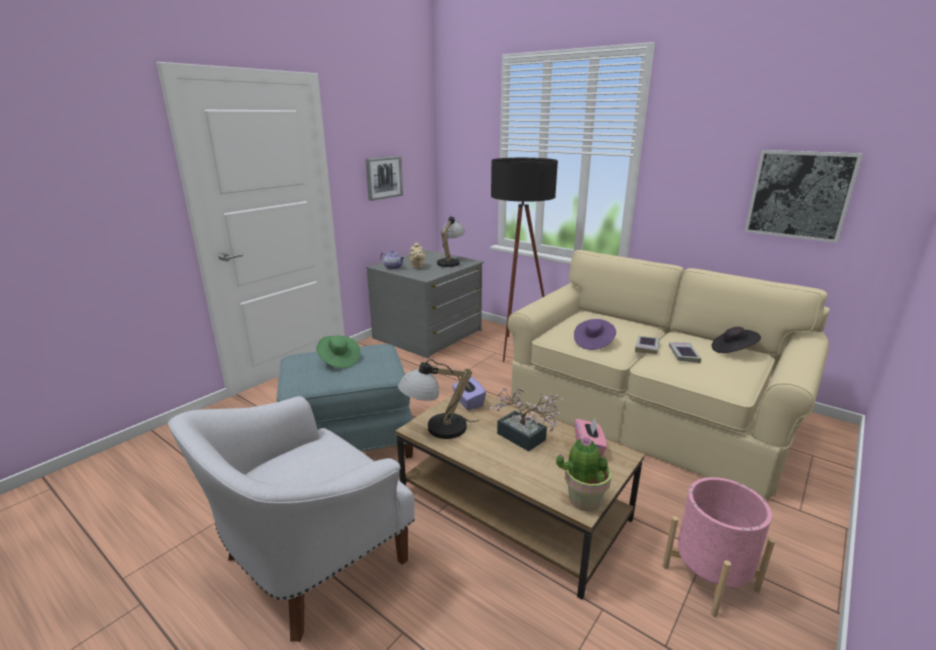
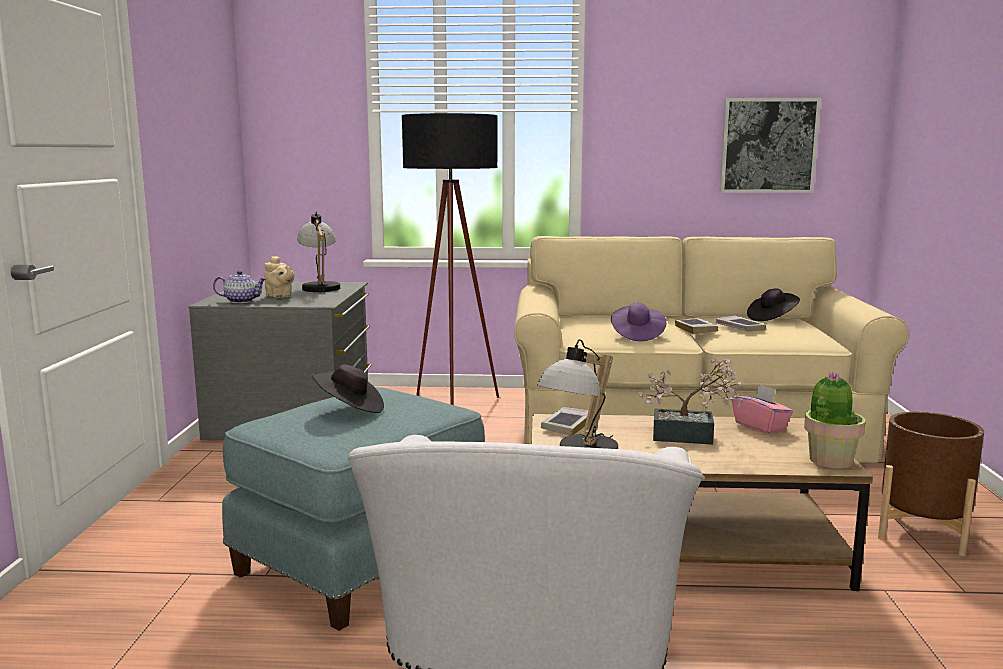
camera: 35 degrees left, 10 degrees down
(339, 360) = (350, 409): green hat -> black hat
(384, 177) = (195, 152): picture -> none
(468, 402) = (567, 425): purple tissue box -> book
(709, 578) = (922, 532): pink planter -> brown planter

